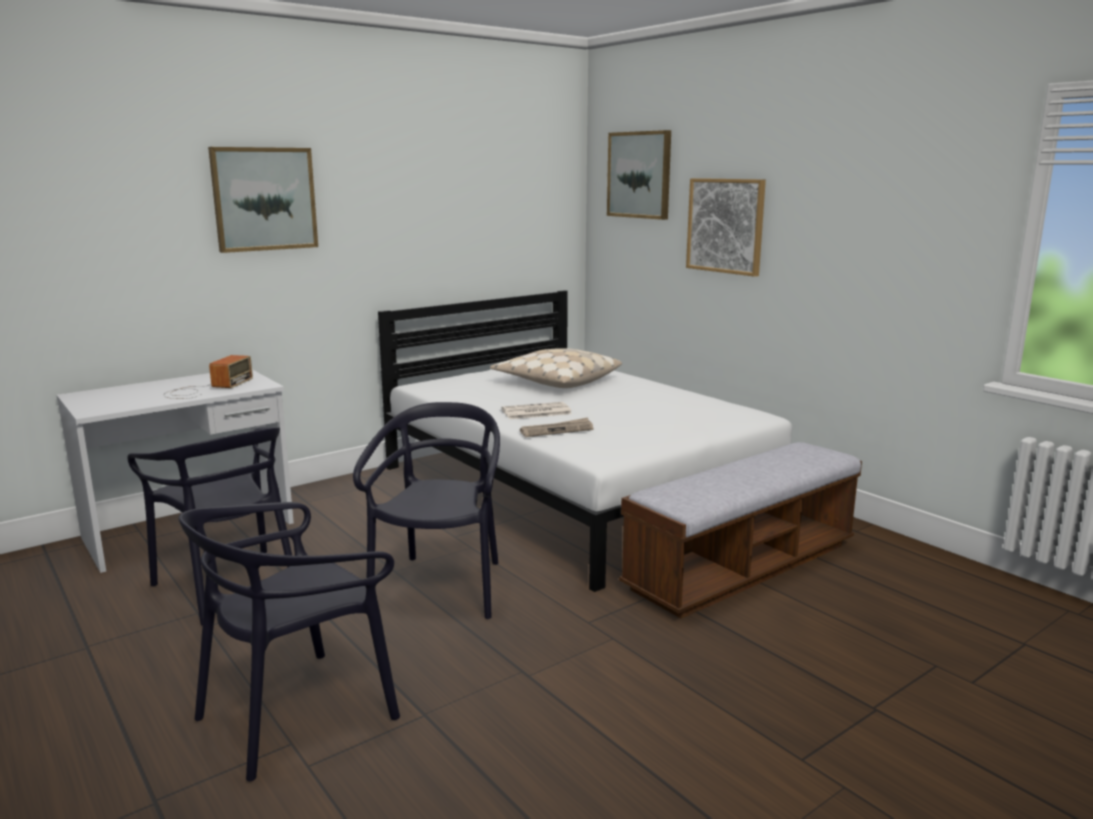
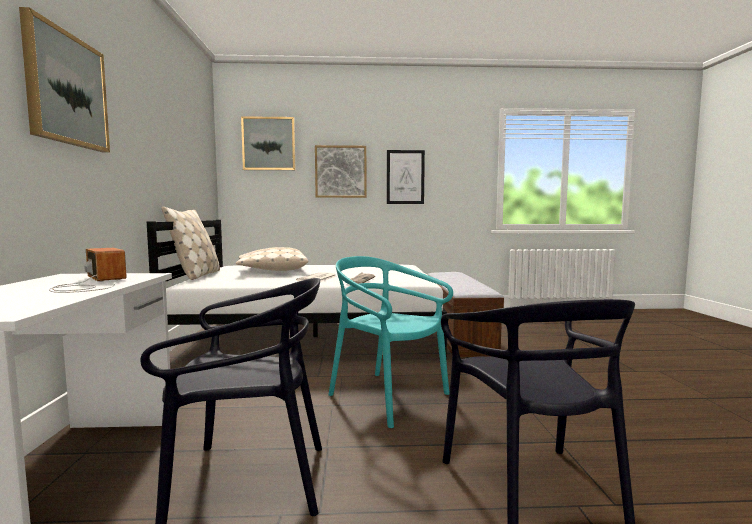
camera: 55 degrees left, 10 degrees down
(441, 588) = (387, 397): black chair -> turquoise chair
(472, 371) = (197, 275): none -> beige pillow
(825, 243) = (405, 177): none -> picture

